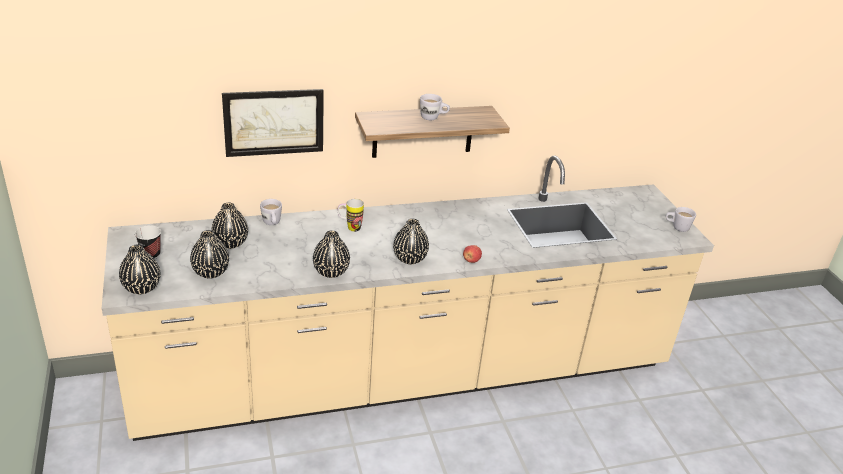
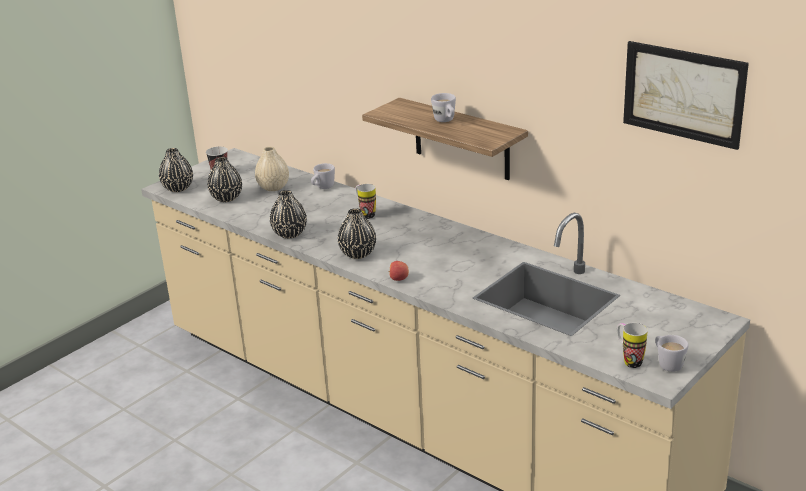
camera: 60 degrees right, 5 degrees down
(231, 243) = (273, 187): black vase -> beige vase
(274, 122) = (338, 88): picture -> picture (683, 93)
(662, 236) = (628, 360): none -> mug

